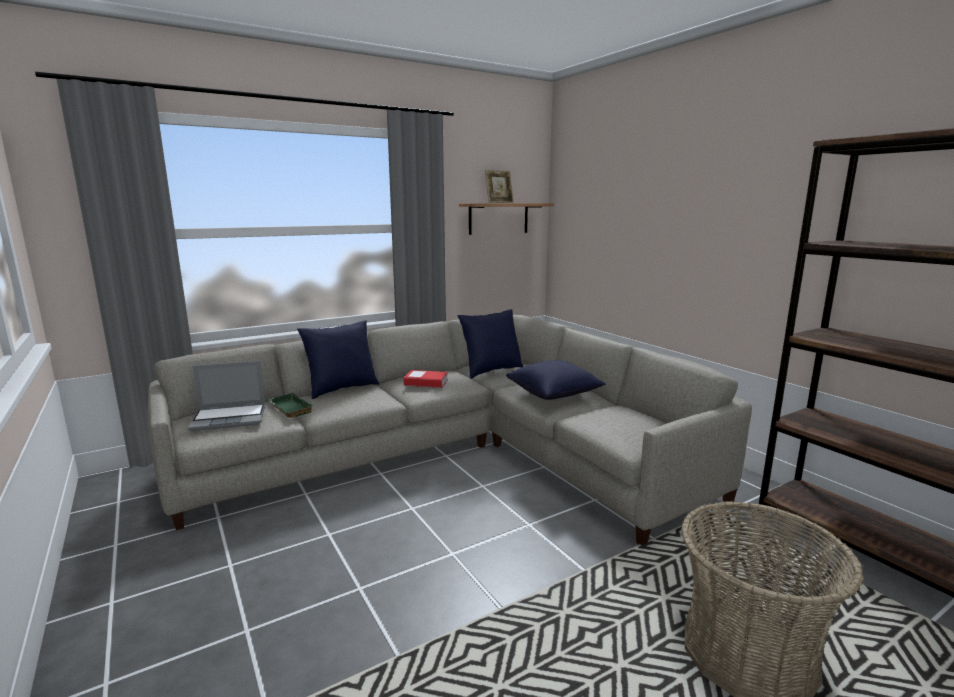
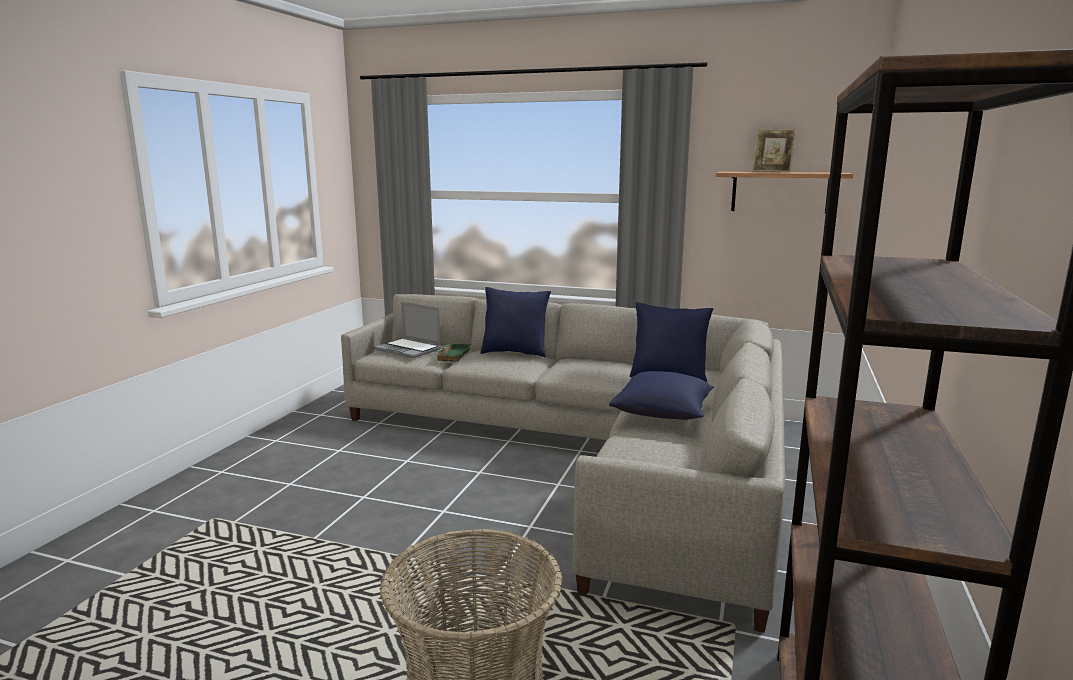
camera: 50 degrees right, 0 degrees up
(426, 383) = (580, 367): book -> none

